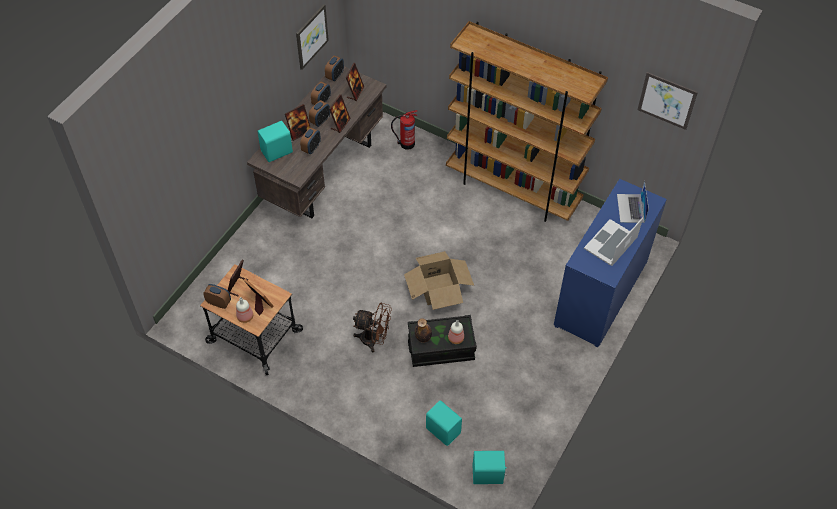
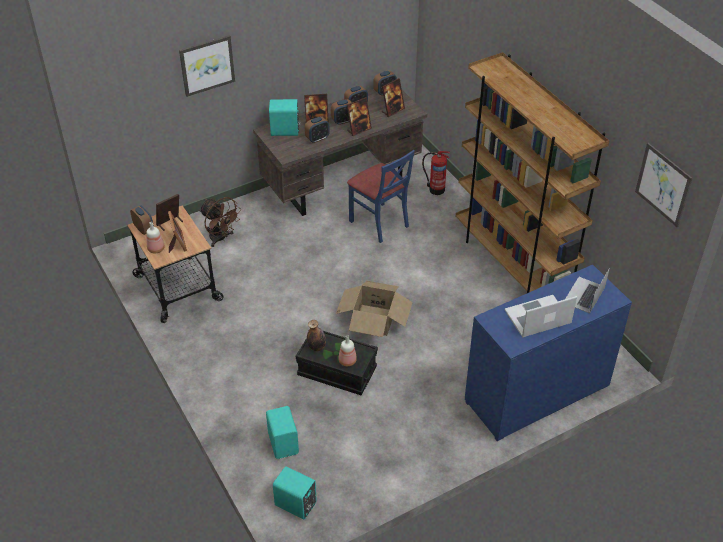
camera: 30 degrees right, 10 degrees down
(311, 36) = (365, 36): picture -> picture (207, 65)
(374, 340) = (280, 336): brown fan -> brown fan (221, 239)
(381, 196) = (379, 223): none -> blue chair

